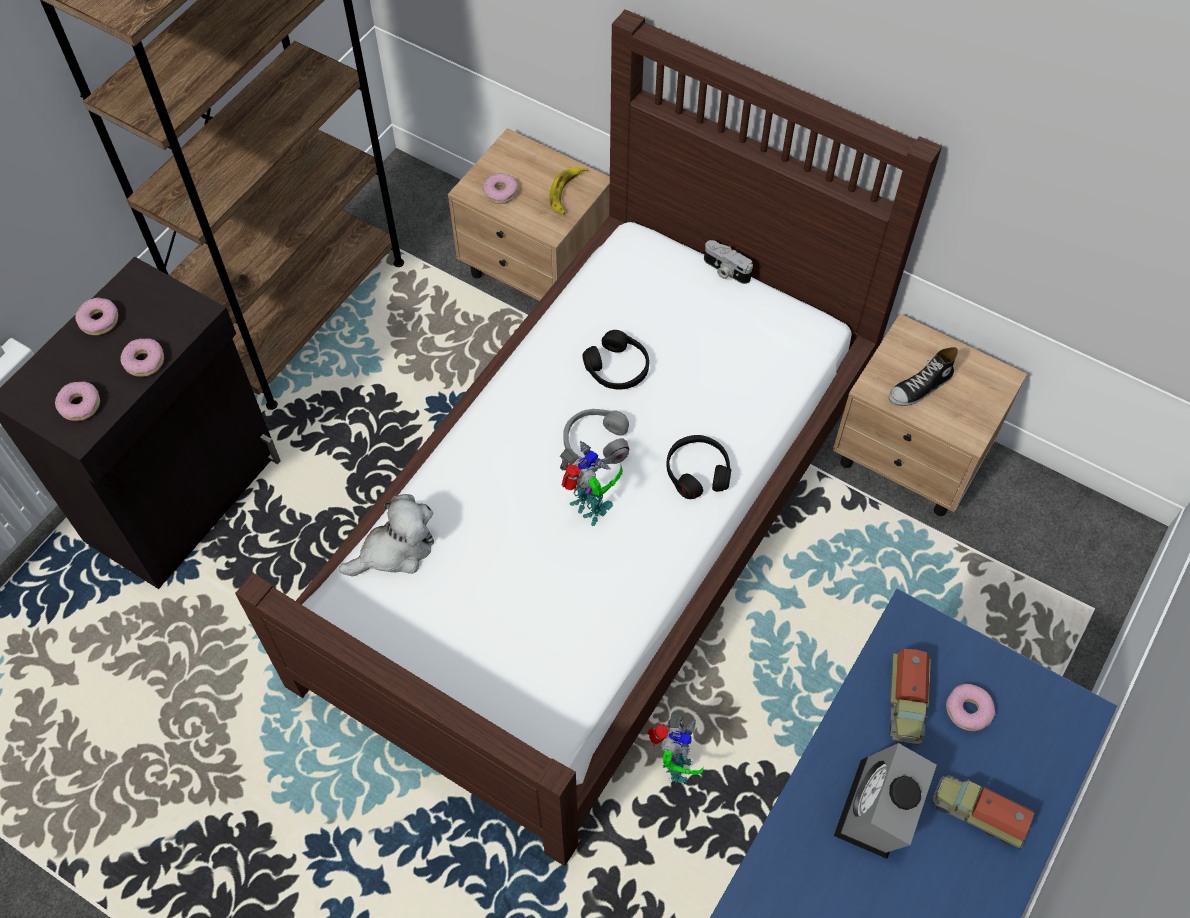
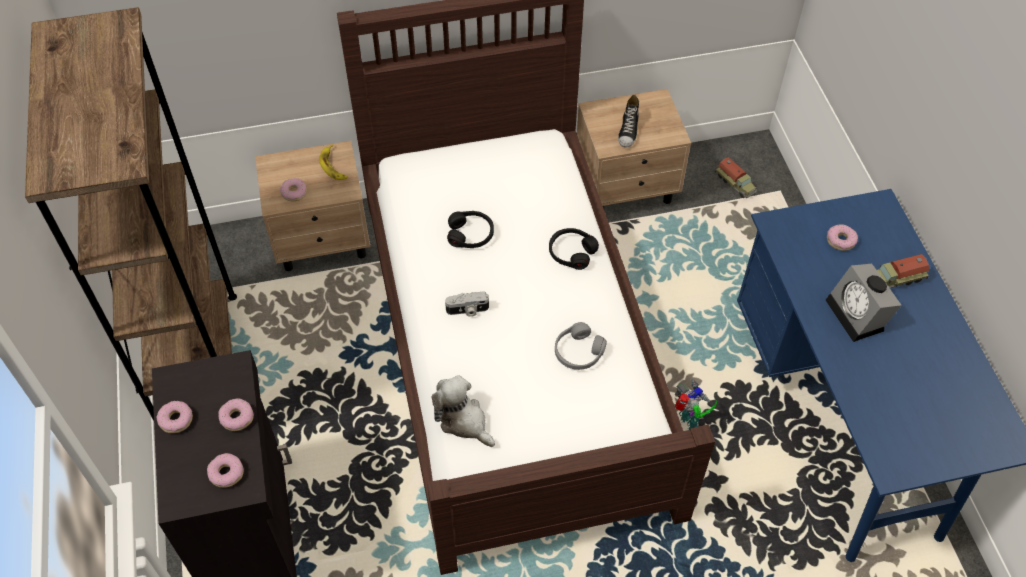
camera: 45 degrees left, 5 degrees down
(395, 550) = (463, 420): plush toy -> plush toy turned 60 degrees counterclockwise
(589, 510) = (541, 314): toy robot -> none
(596, 443) = (504, 280): grey headphones -> grey headphones (578, 352)
(725, 271) = (467, 145): camera -> camera (467, 310)
(906, 702) = (813, 259): toy truck -> toy truck (735, 184)

